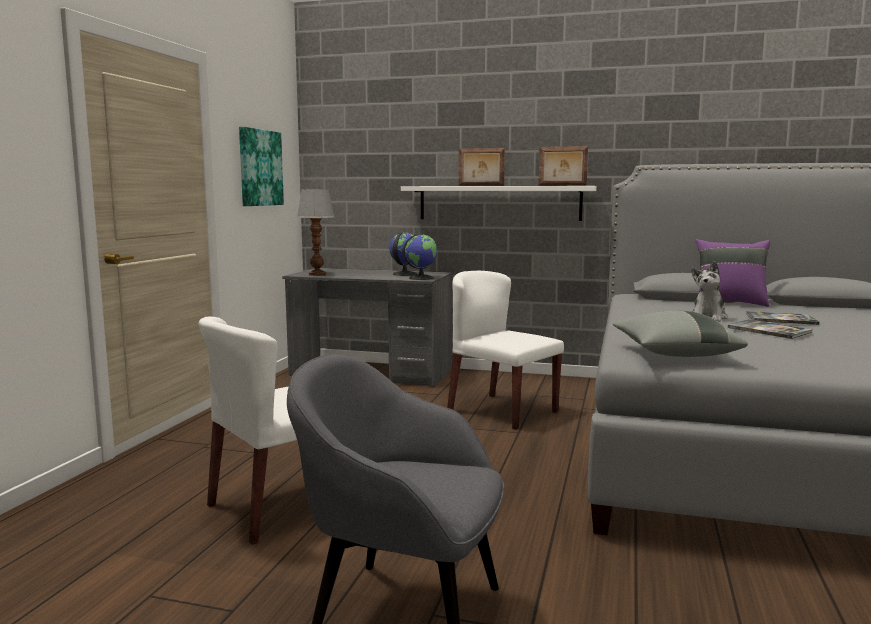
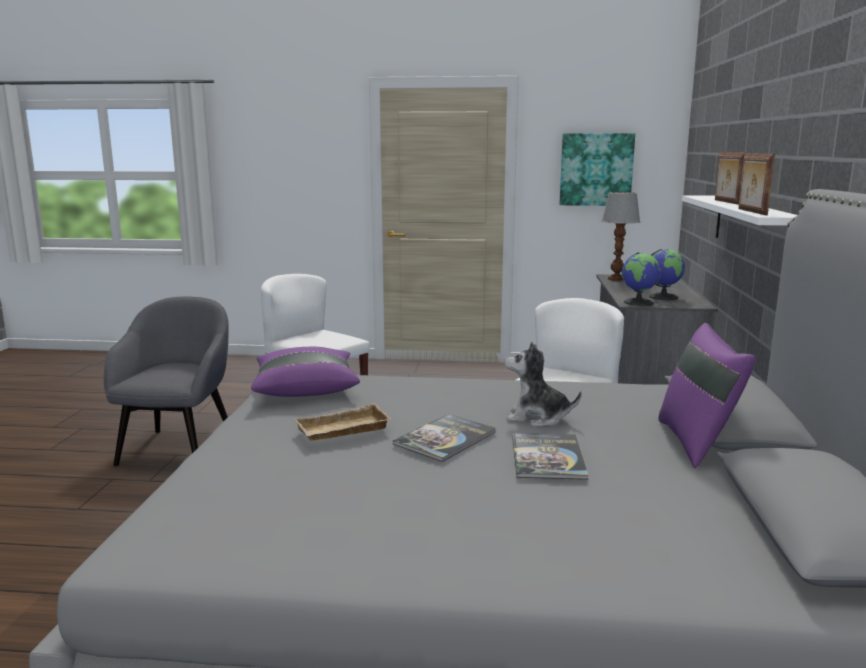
camera: 80 degrees right, 5 degrees up
(674, 354) = (305, 389): grey pillow -> purple pillow
(780, 345) = (342, 430): none -> beige tray

